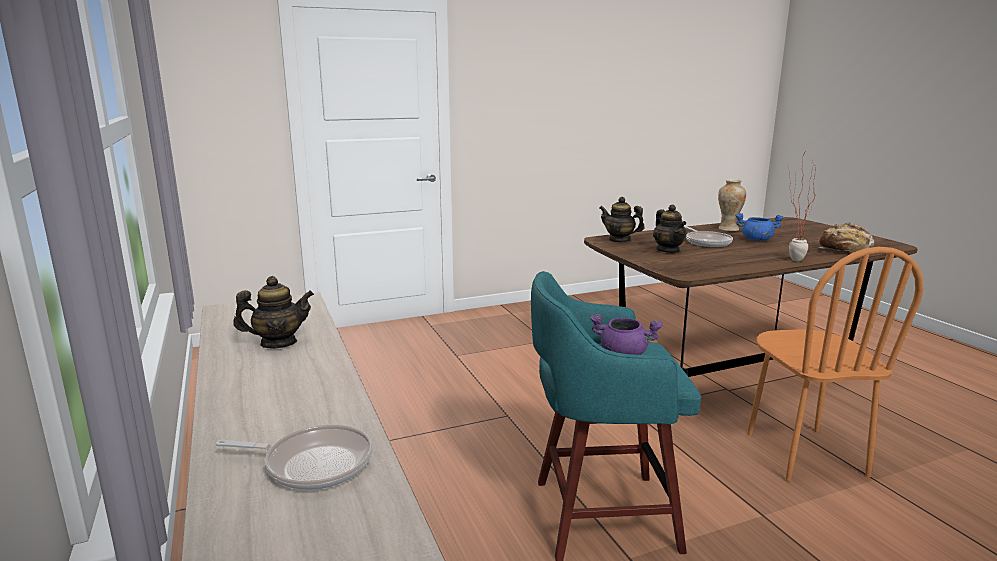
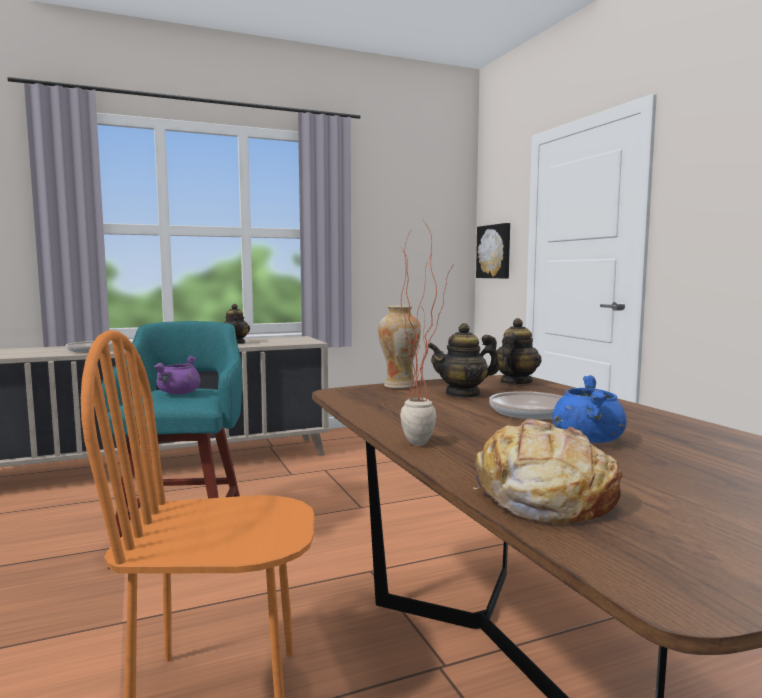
camera: 90 degrees right, 10 degrees down
(214, 130) = (494, 251): none -> picture
(728, 229) = (683, 432): vase -> vase (399, 385)

